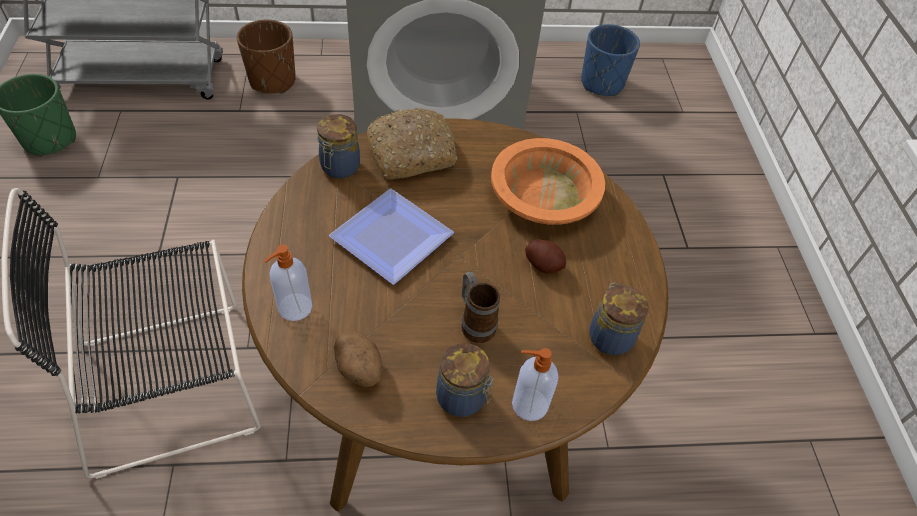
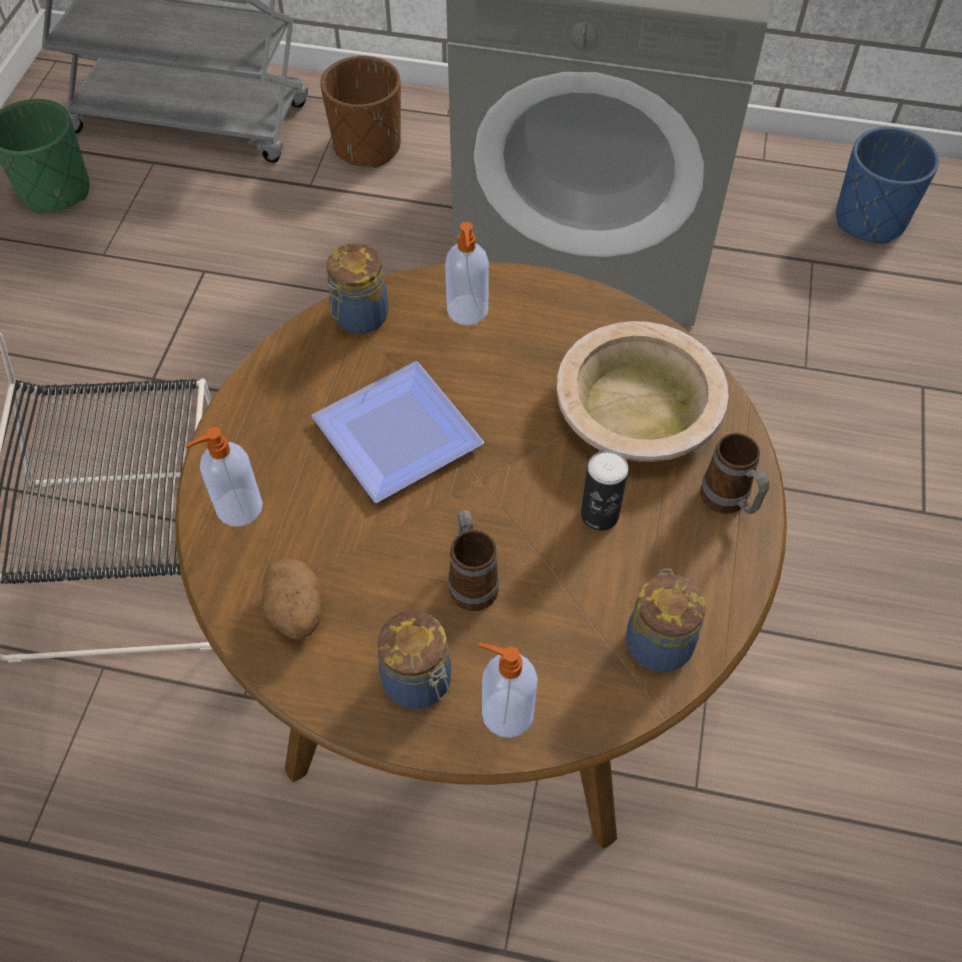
camera: 20 degrees right, 5 degrees up
(412, 152) = (467, 311): bread -> soap dispenser
(543, 264) = (599, 515): potato -> can
(544, 195) = (638, 410): orange bowl -> beige bowl
(621, 241) = (729, 503): none -> mug

